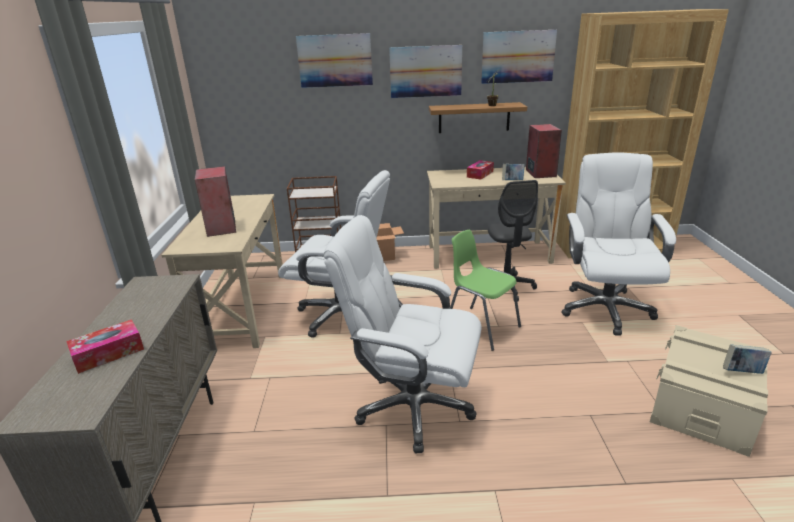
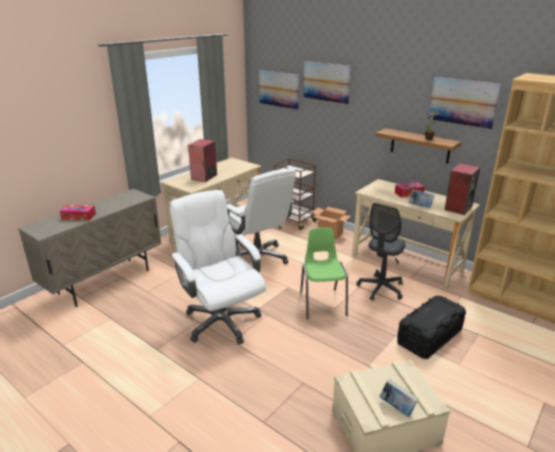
camera: 40 degrees right, 0 degrees up
(425, 71) = (386, 101): picture -> picture (278, 89)
(605, 308) = (429, 337): white office chair -> black storage box

